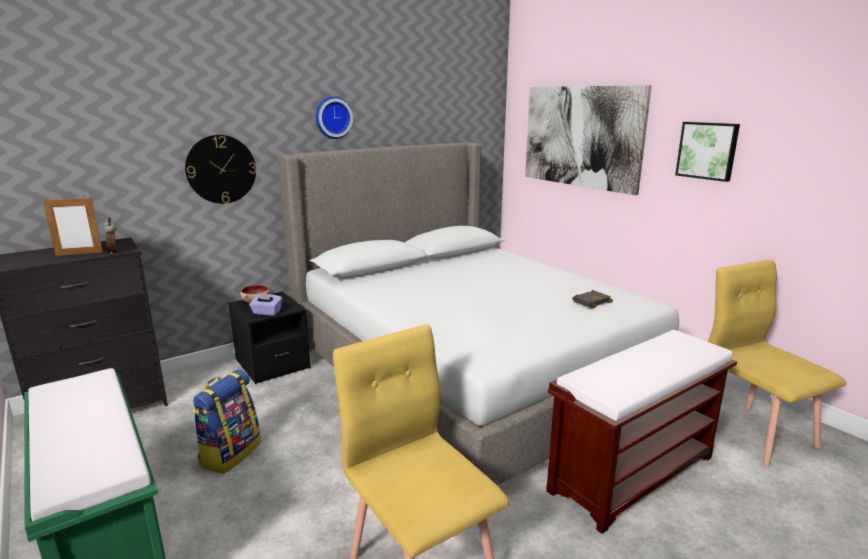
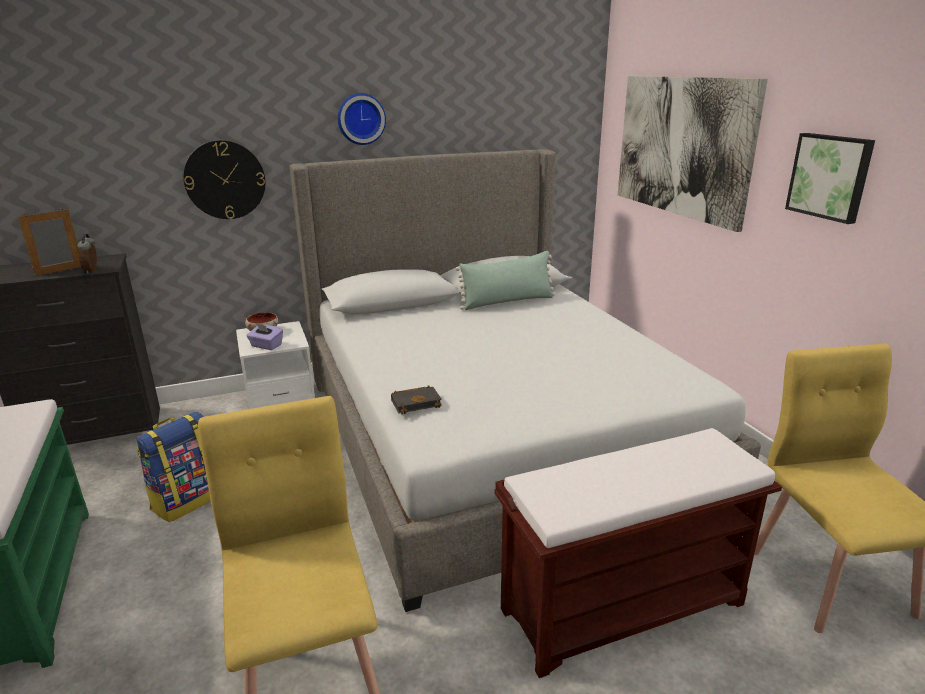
camera: 15 degrees right, 5 degrees up
(79, 254) = (59, 271): picture frame -> picture frame turned 135 degrees clockwise
(272, 364) = (280, 402): black nightstand -> white nightstand
(464, 261) = (507, 302): none -> green pillow
(591, 301) = (626, 375): black book -> black book (417, 402)

